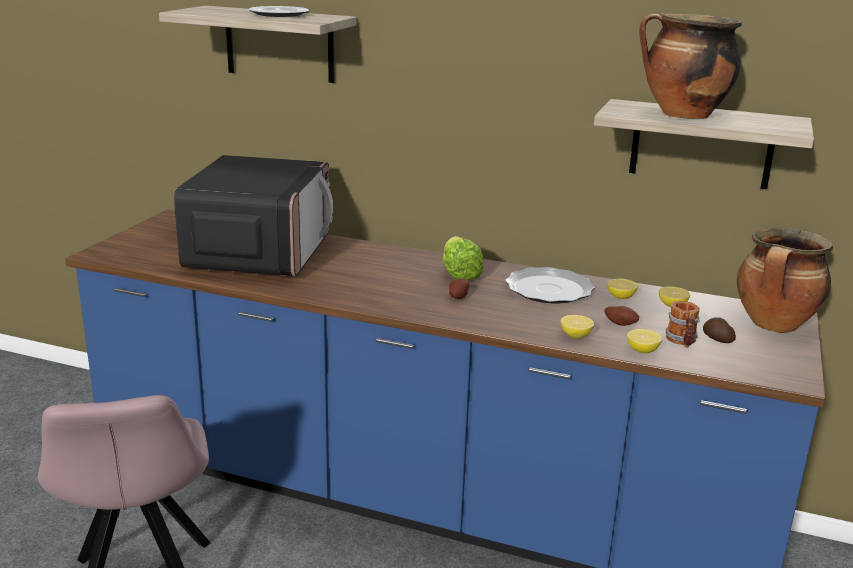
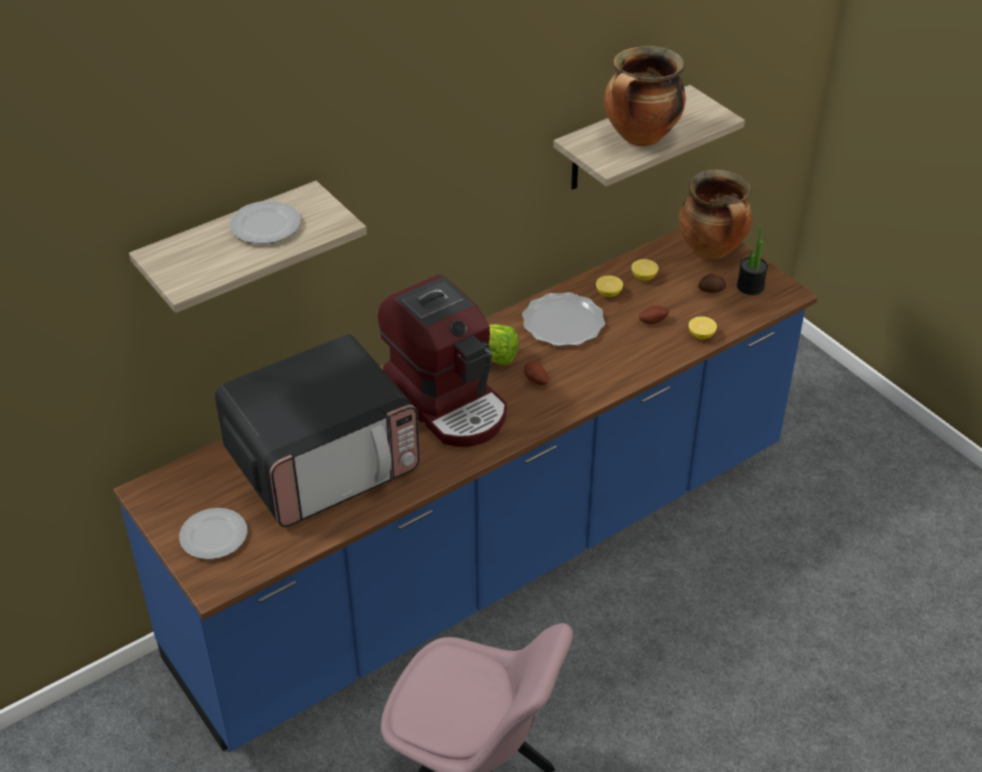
camera: 55 degrees left, 20 degrees up
(146, 242) = (214, 536): none -> plate
(260, 253) = (323, 462): microwave -> microwave turned 105 degrees clockwise
(384, 273) = (448, 401): none -> coffee machine
(575, 336) = (654, 354): lemon -> none
(682, 341) = (702, 308): mug -> none
(762, 357) = (750, 286): none -> potted plant

